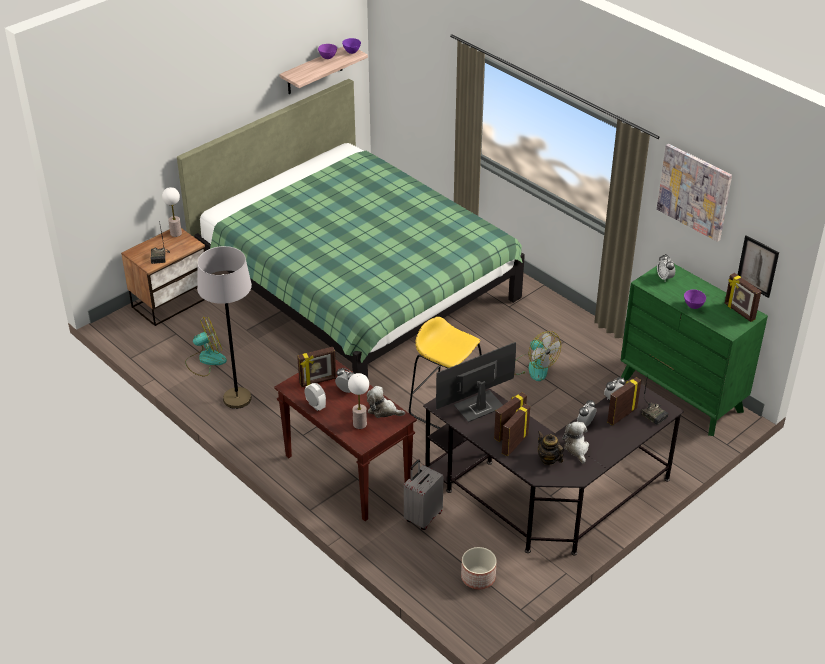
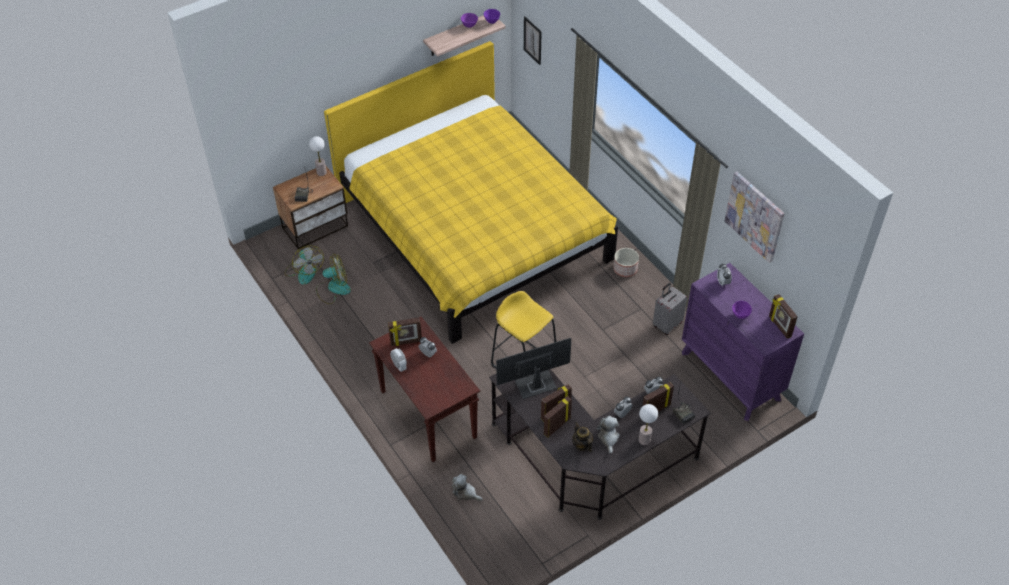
camera: 10 degrees right, 10 degrees up
(237, 399) = (352, 330): grey floor lamp -> none
(355, 287) = (473, 231): green bed -> yellow bed
(359, 424) = (431, 389): table lamp -> table lamp (644, 440)
(383, 410) = (454, 378): plush toy -> plush toy (465, 493)
(422, 517) = (481, 464): grey suitcase -> grey suitcase (667, 324)
(477, 577) = (514, 528): planter -> planter (625, 269)
(533, 367) = (608, 331): fan -> fan (304, 271)
(681, 394) = (731, 375): green dresser -> purple dresser
(757, 266) = (799, 292): picture -> picture (532, 40)

